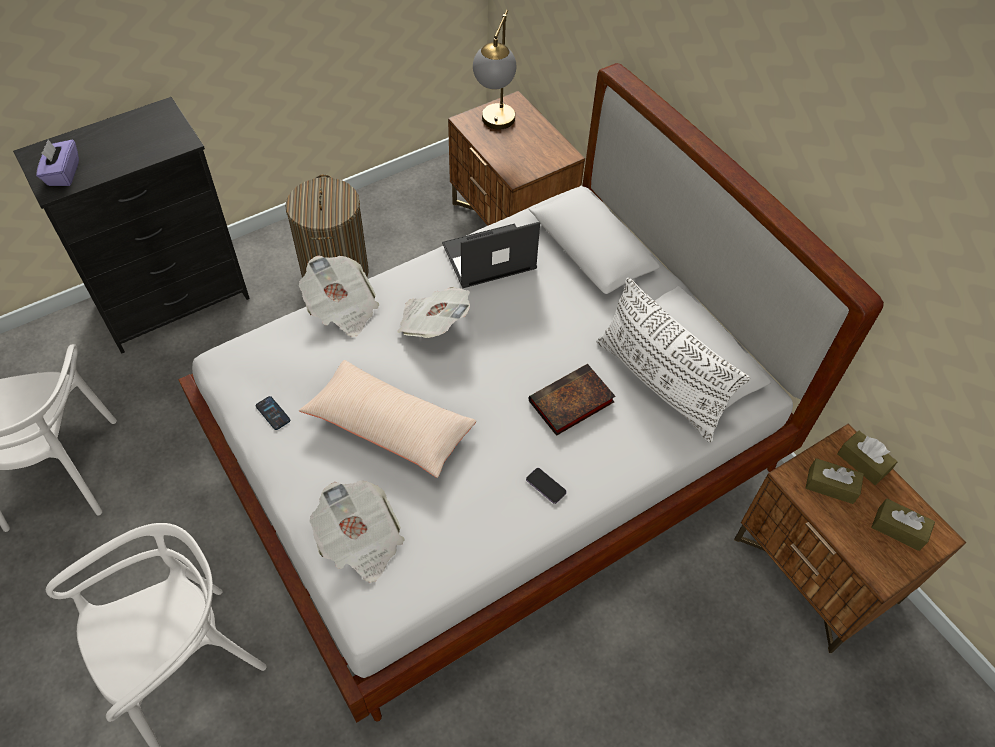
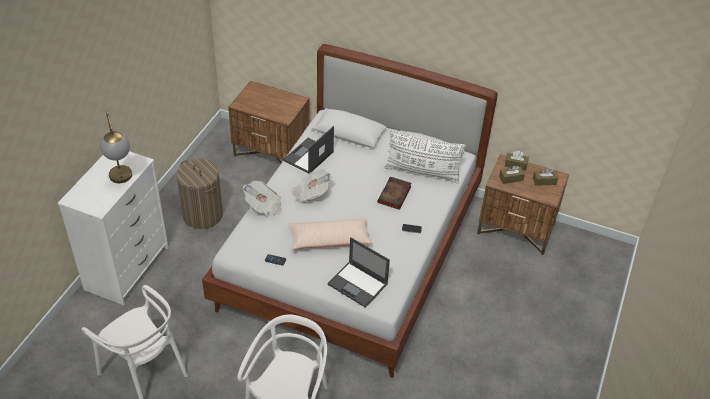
camera: 35 degrees left, 10 degrees down
(63, 174) = (97, 201): purple tissue box -> none
(173, 301) = (127, 268): black dresser -> white dresser
(360, 541) = (358, 284): newspaper -> laptop
(495, 126) = (255, 101): table lamp -> table lamp (122, 181)

